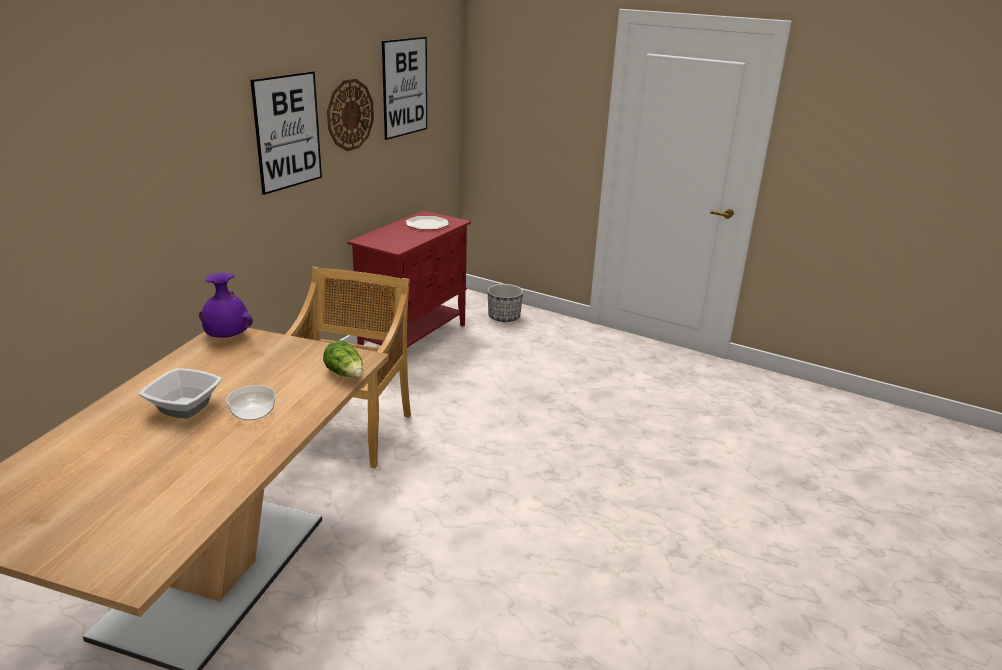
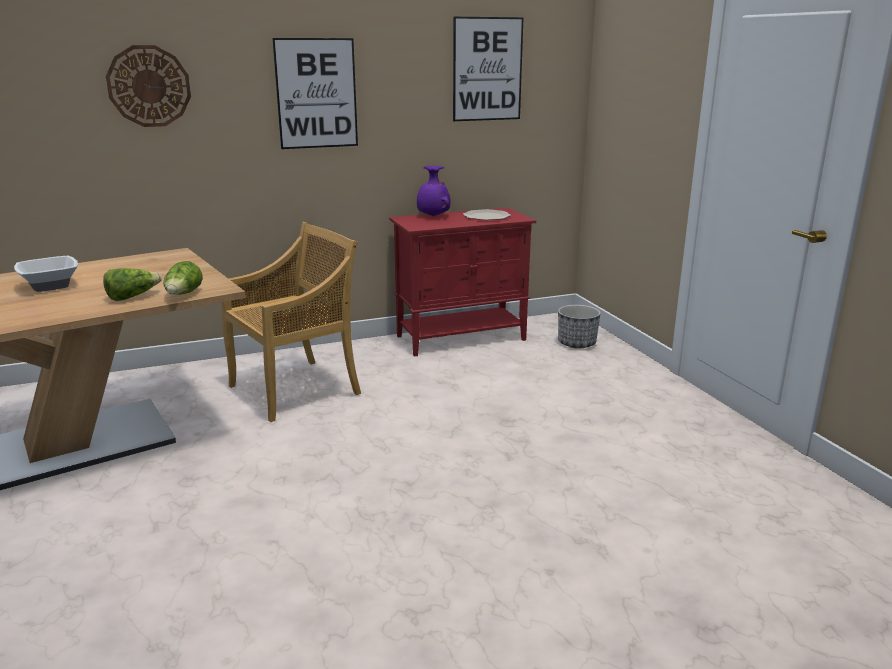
camera: 40 degrees right, 5 degrees down
(227, 337) = (170, 256): purple vase -> purple vase (433, 216)
(252, 412) = (75, 299): bowl -> none
(303, 391) = (132, 297): none -> lettuce
(350, 115) = (402, 88): wall clock -> wall clock (149, 86)

